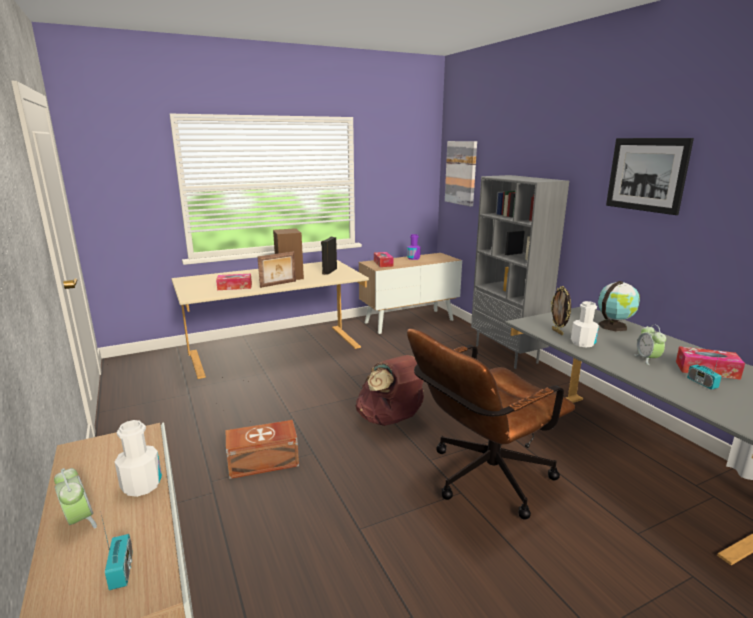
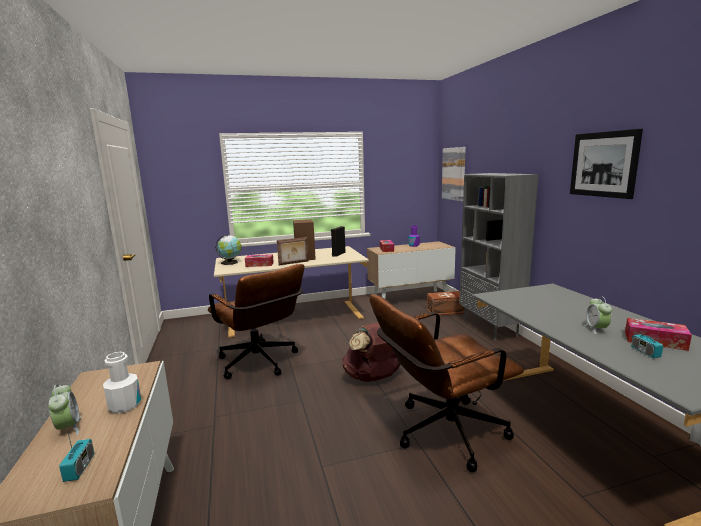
camera: 10 degrees right, 5 degrees down
(250, 411) = (261, 364): none -> brown office chair
(264, 462) = (260, 405): brown storage box -> brown storage box (447, 311)
(558, 332) = (517, 304): picture frame -> none
(582, 343) = (537, 314): white bottle -> none
(614, 326) = (573, 300): globe -> globe (230, 262)

